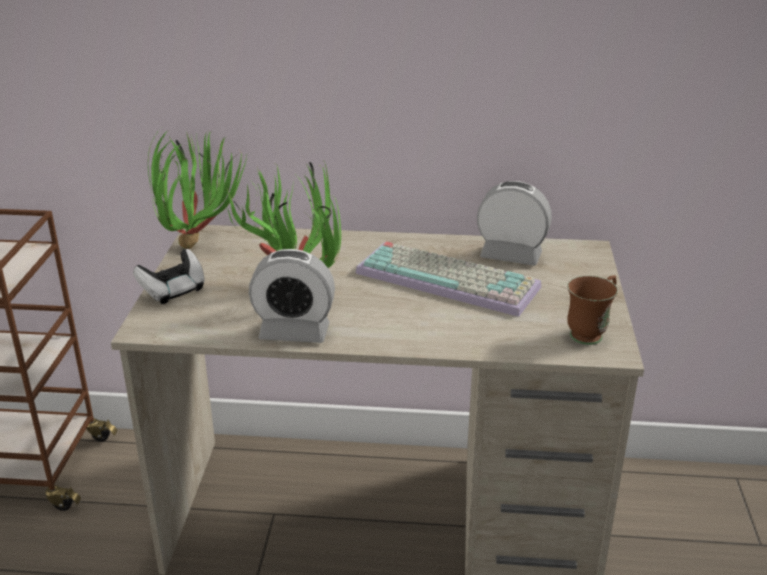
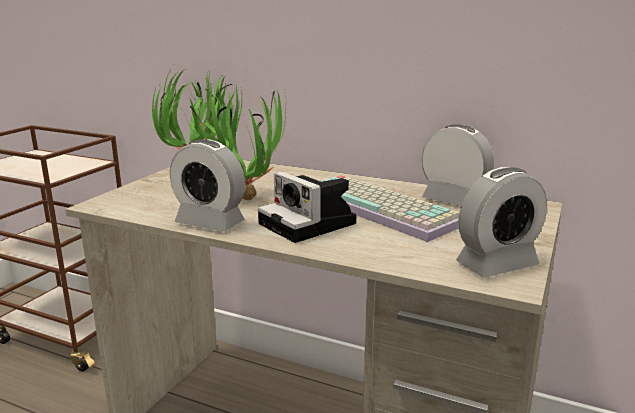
camera: 20 degrees right, 10 degrees down
(173, 291) = (147, 186): game controller -> none
(397, 315) = (310, 224): none -> camera
(591, 332) = (497, 264): brown mug -> alarm clock

